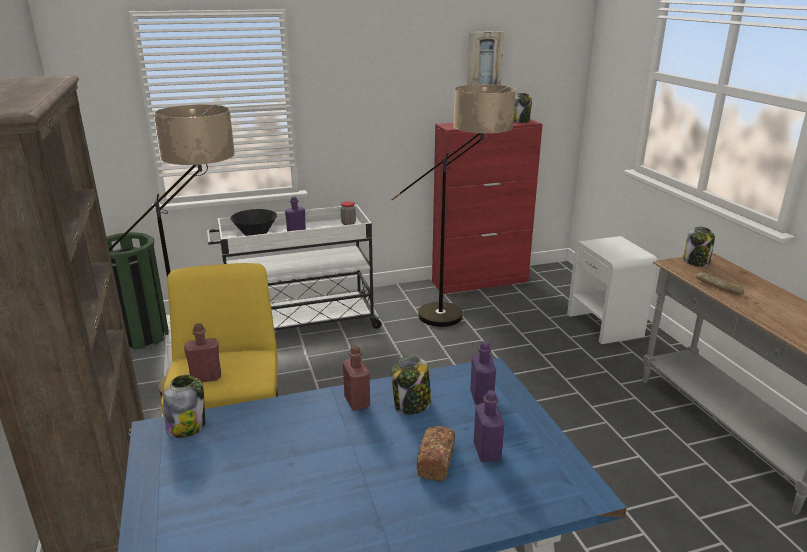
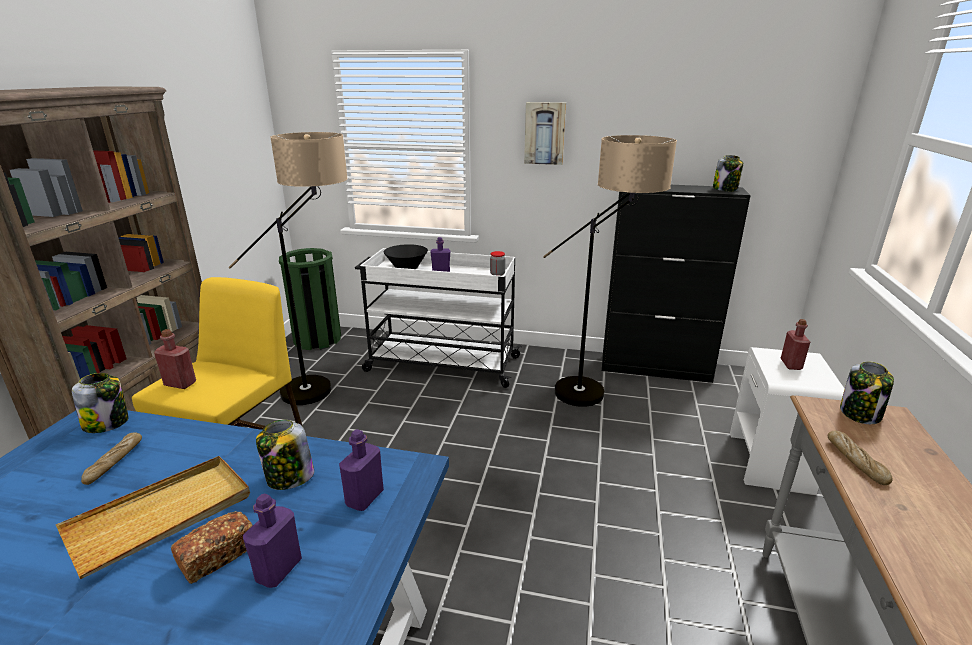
camera: 30 degrees right, 0 degrees up
(250, 446) = (115, 462): none -> bread
(355, 460) = (161, 516): none -> beige tray
(357, 402) = (251, 453): red bottle -> red bottle (791, 364)
(480, 282) = (656, 368): red cabinet -> black cabinet
(484, 59) = (691, 112): picture -> picture (545, 133)

